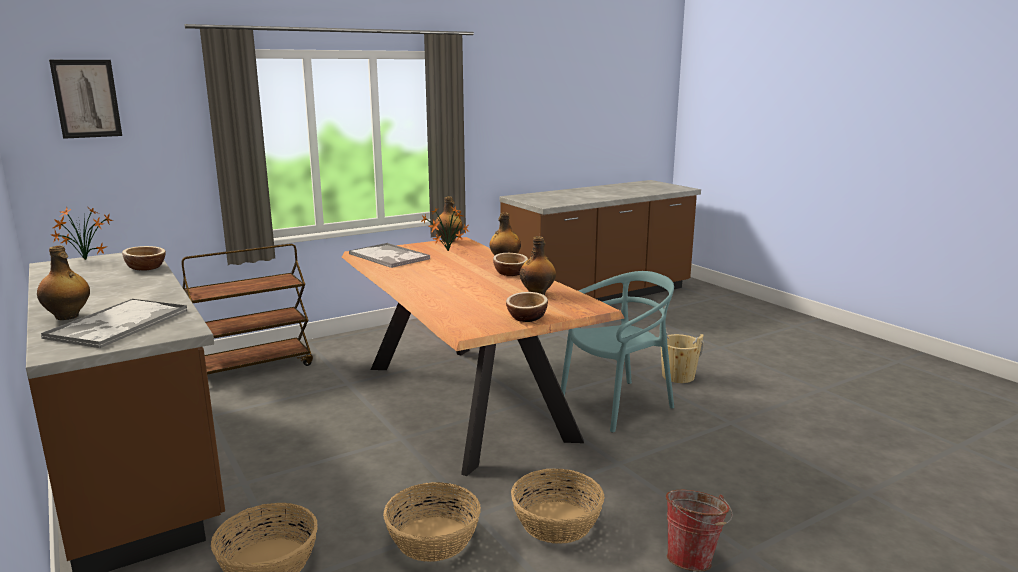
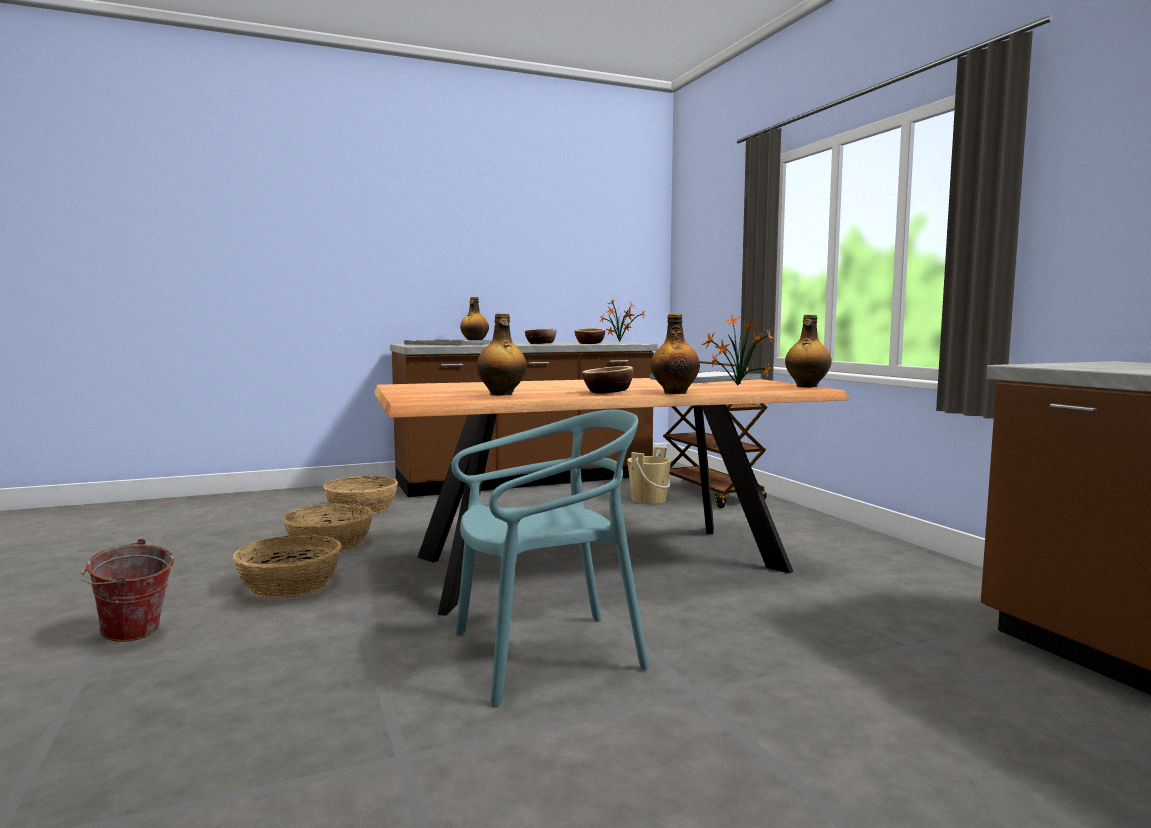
camera: 100 degrees right, 10 degrees down
(86, 98) = (702, 222): picture -> none
(526, 317) = (413, 391): bowl -> bowl (540, 344)
(617, 404) = (546, 654): turquoise chair -> turquoise chair turned 90 degrees counterclockwise
(678, 376) = (666, 747): beige bucket -> beige bucket (648, 500)

